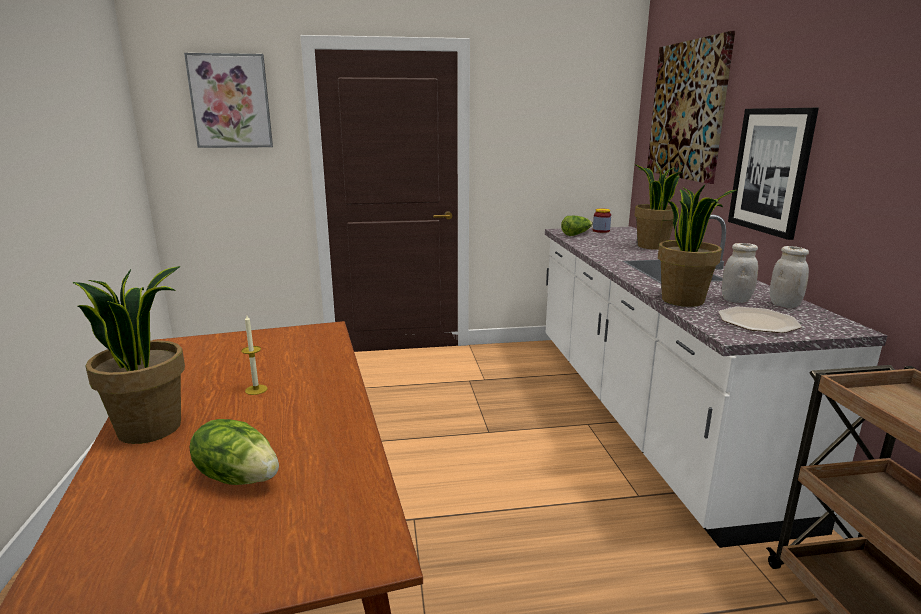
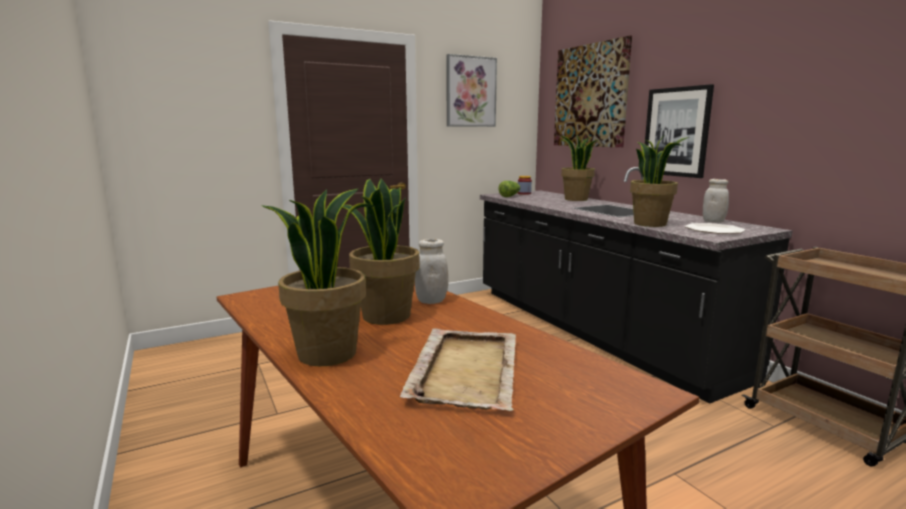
camera: 20 degrees left, 5 degrees down
(230, 101) = (198, 79): picture -> picture (470, 92)
(238, 476) = (466, 369): lettuce -> beige tray
(256, 389) = (385, 316): candle -> potted plant
(644, 413) = (592, 329): white counter -> black counter
(735, 300) = (681, 221): white jar -> white jar (431, 301)

